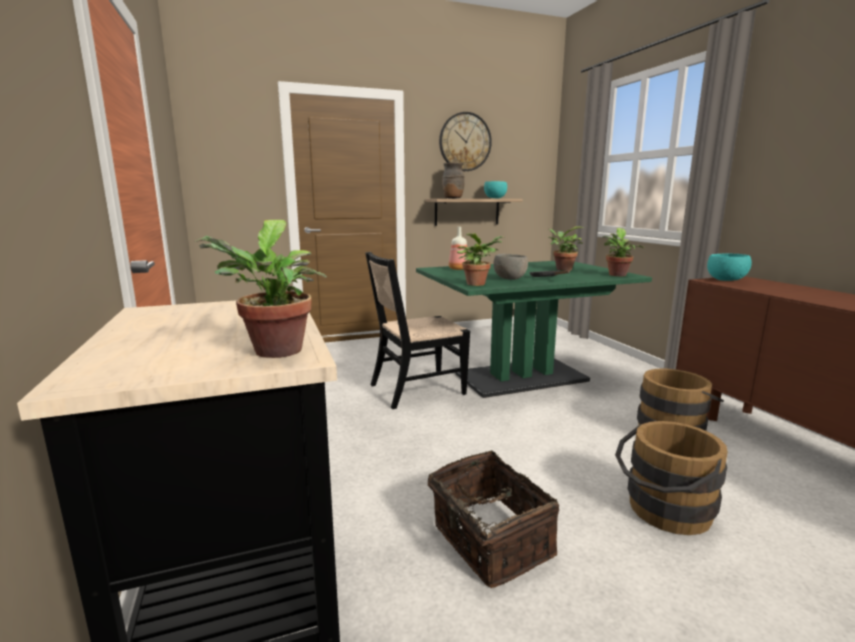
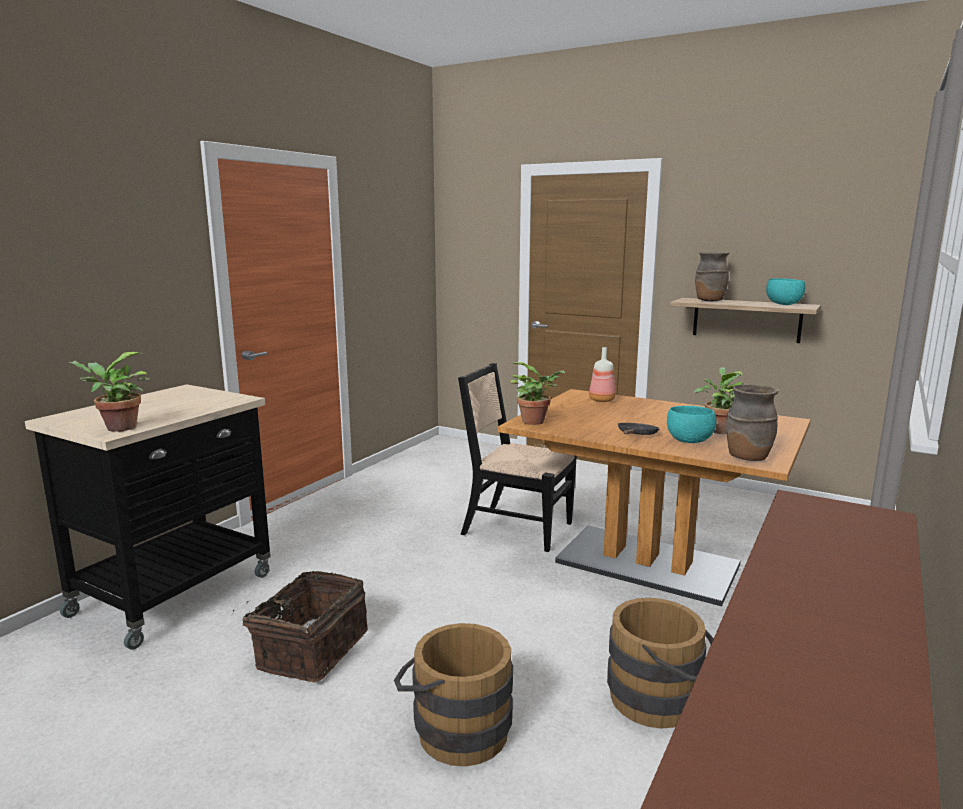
camera: 50 degrees right, 0 degrees up
(465, 142) = (750, 220): wall clock -> none
(510, 279) = (592, 425): grey bowl -> none
(521, 377) = (647, 564): green dining table -> brown dining table
(617, 275) = (747, 457): potted plant -> brown vase
(726, 280) = (827, 509): turquoise bowl -> turquoise bowl (690, 441)

